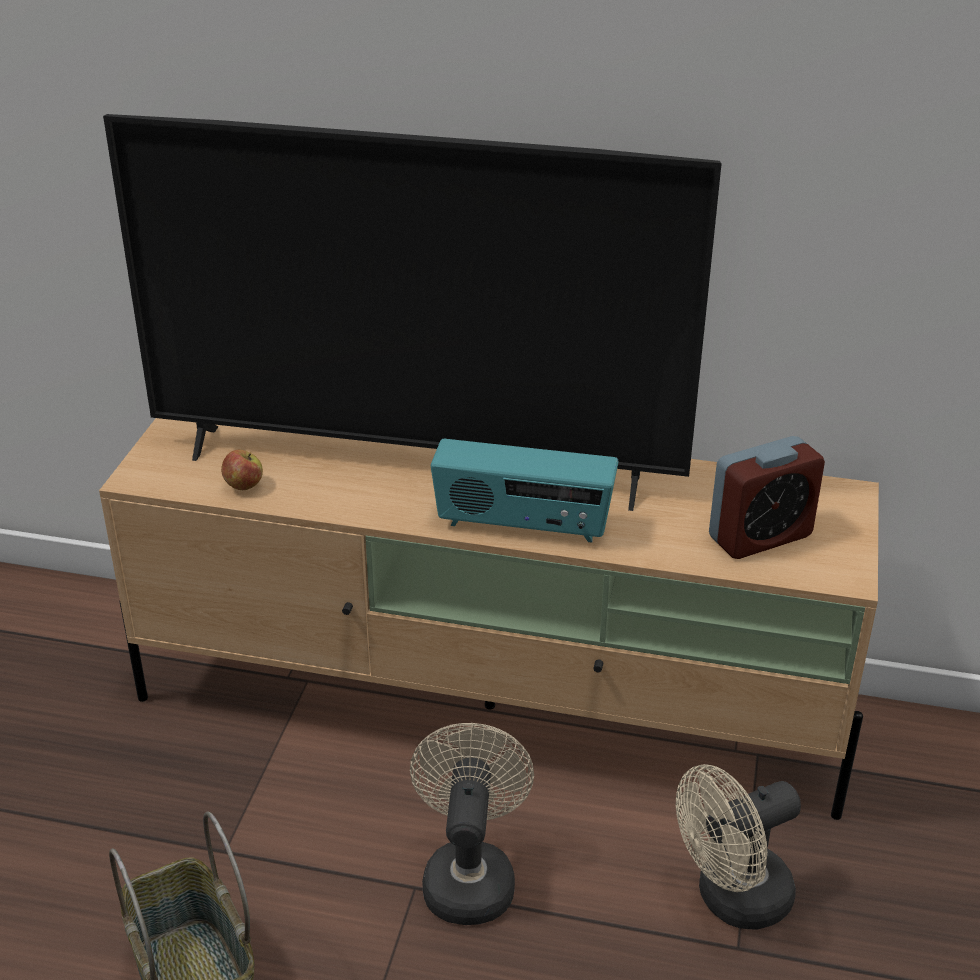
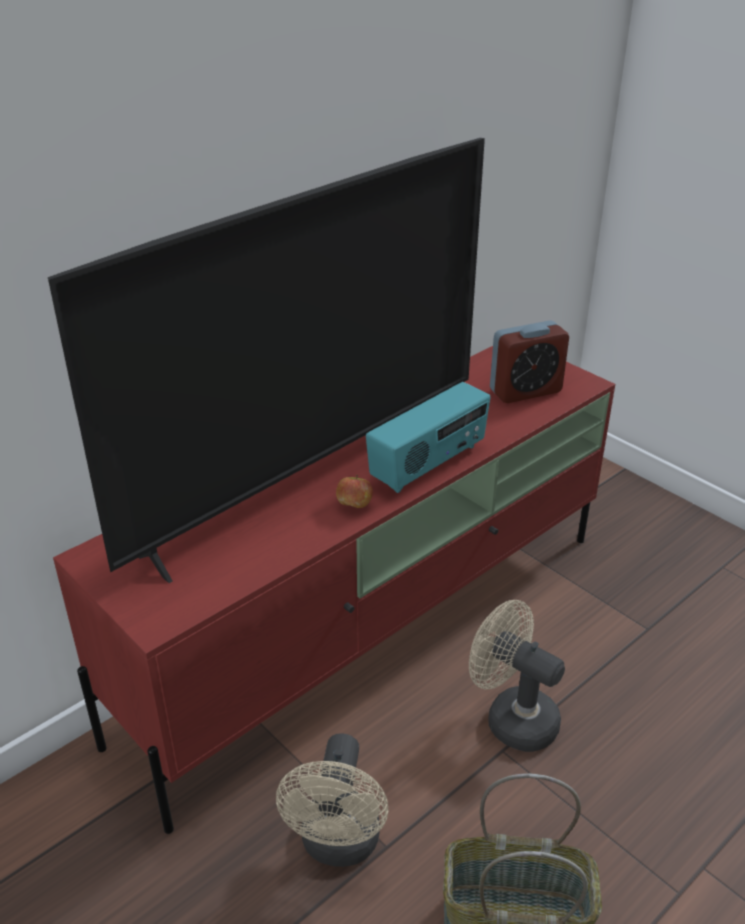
camera: 55 degrees left, 0 degrees up
(243, 486) = (239, 568): apple -> apple (354, 505)
(493, 707) = (373, 631): beige tv stand -> red tv stand
(732, 900) = (612, 612): beige fan -> beige fan (339, 845)
(760, 536) = (525, 391): alarm clock -> alarm clock turned 60 degrees clockwise

